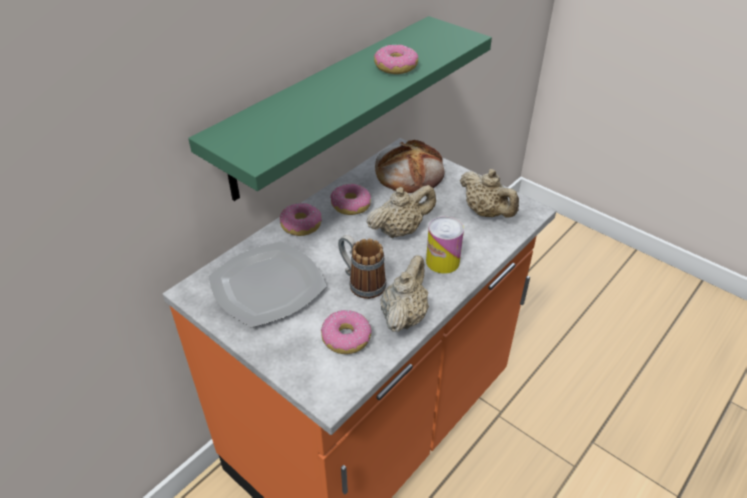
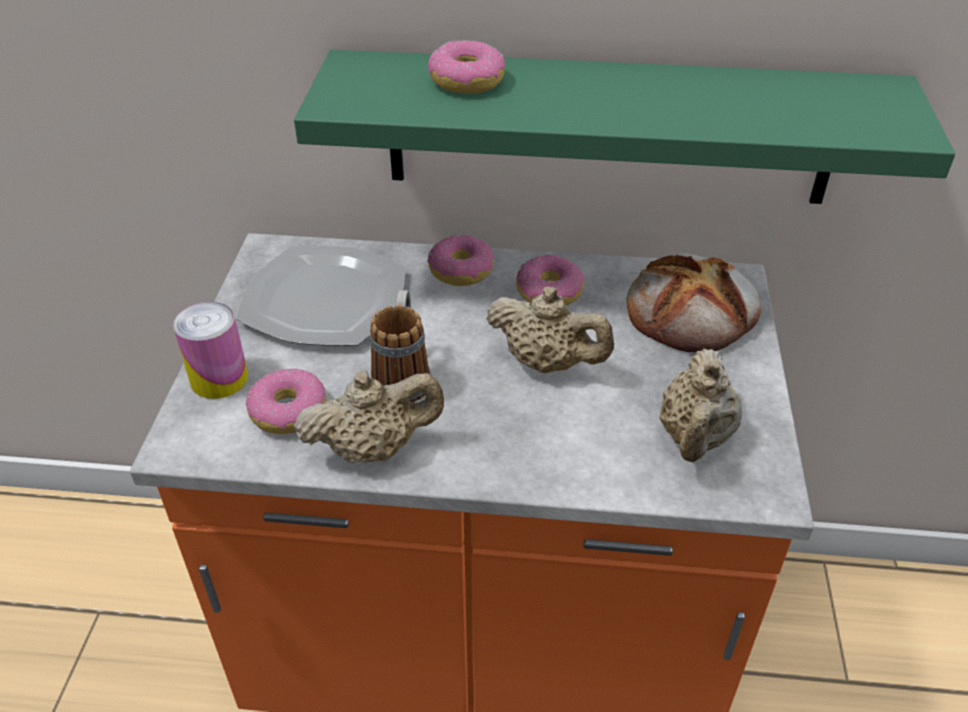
camera: 55 degrees right, 0 degrees up
(395, 67) = (700, 108): donut -> donut (466, 81)
(442, 261) = (525, 437): can -> can (219, 378)

